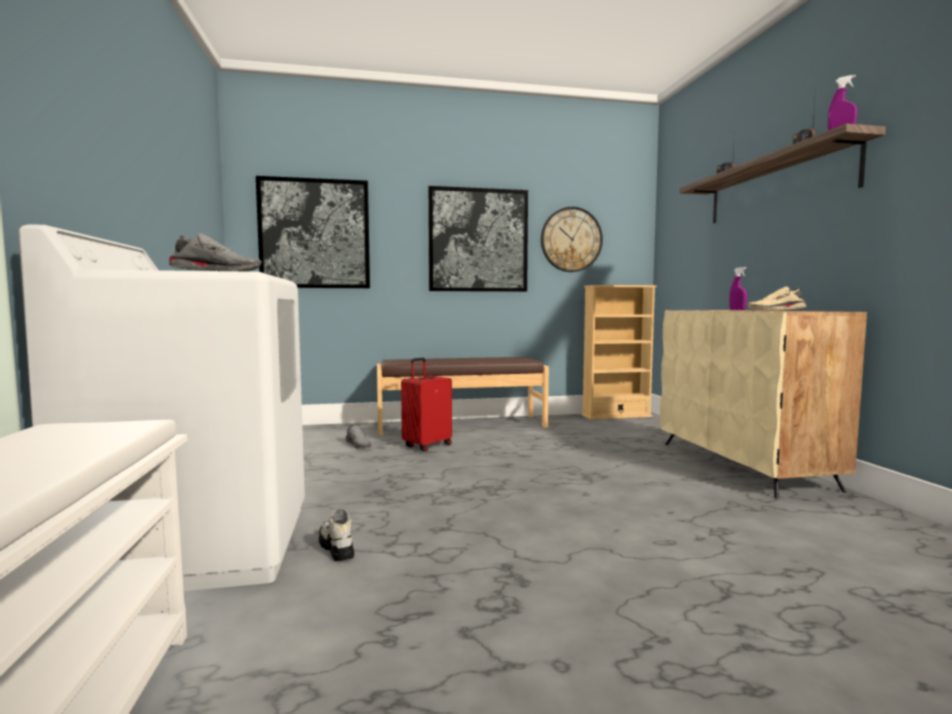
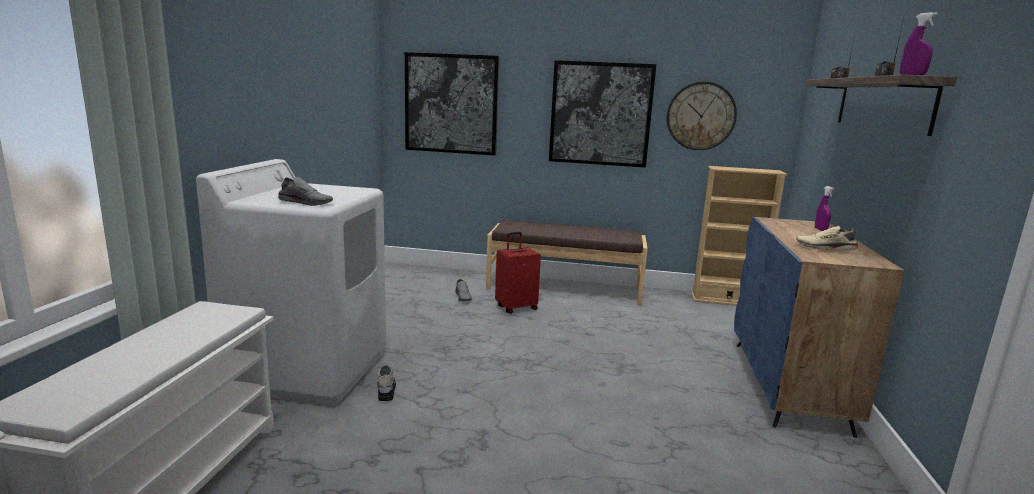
camera: 20 degrees right, 10 degrees up
(743, 465) = (788, 385): beige cabinet -> blue cabinet

